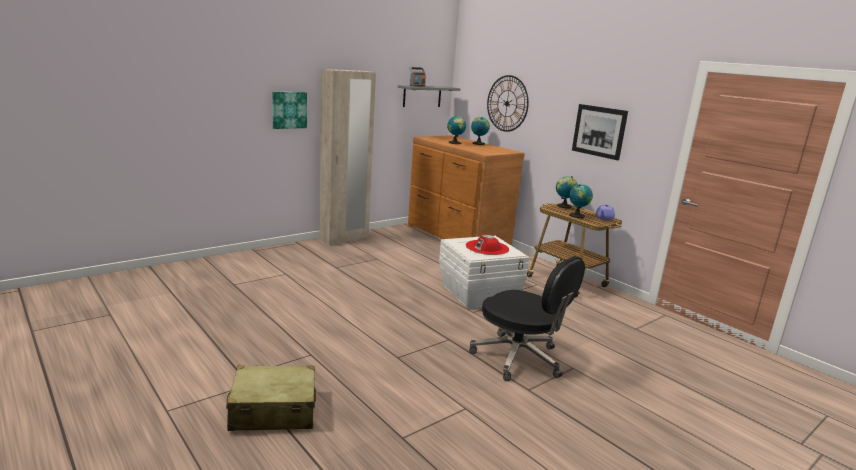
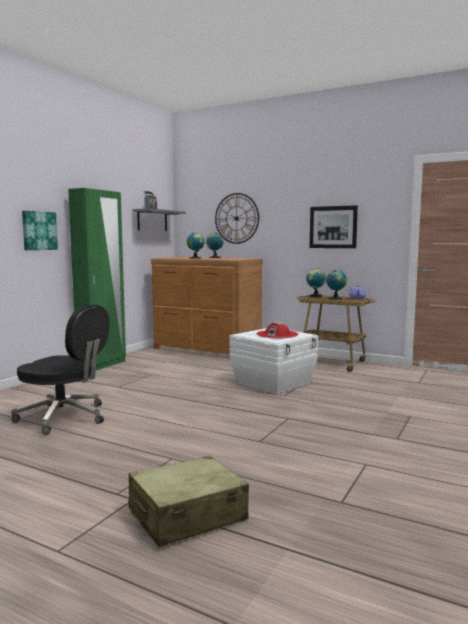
camera: 20 degrees left, 10 degrees down
(344, 239) = (102, 365): beige wardrobe -> green wardrobe
(519, 358) = (362, 419): black office chair -> black office chair (64, 417)

